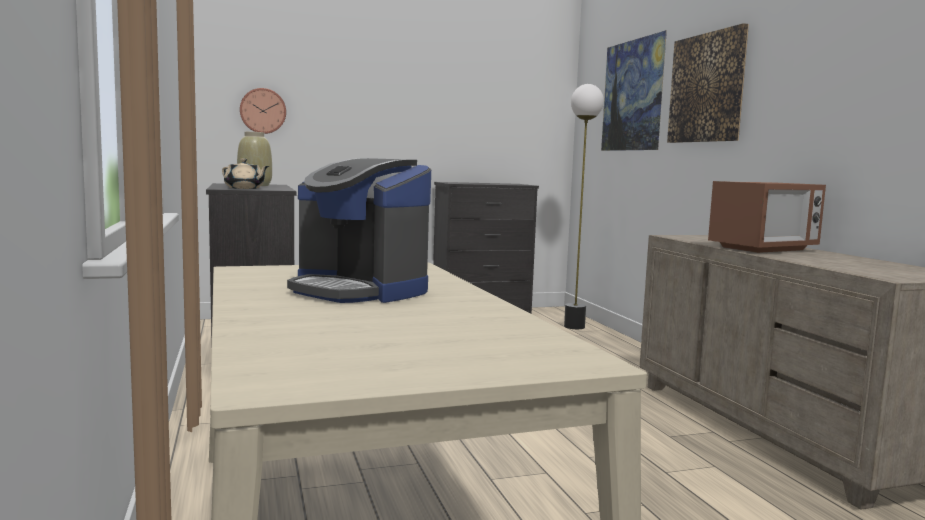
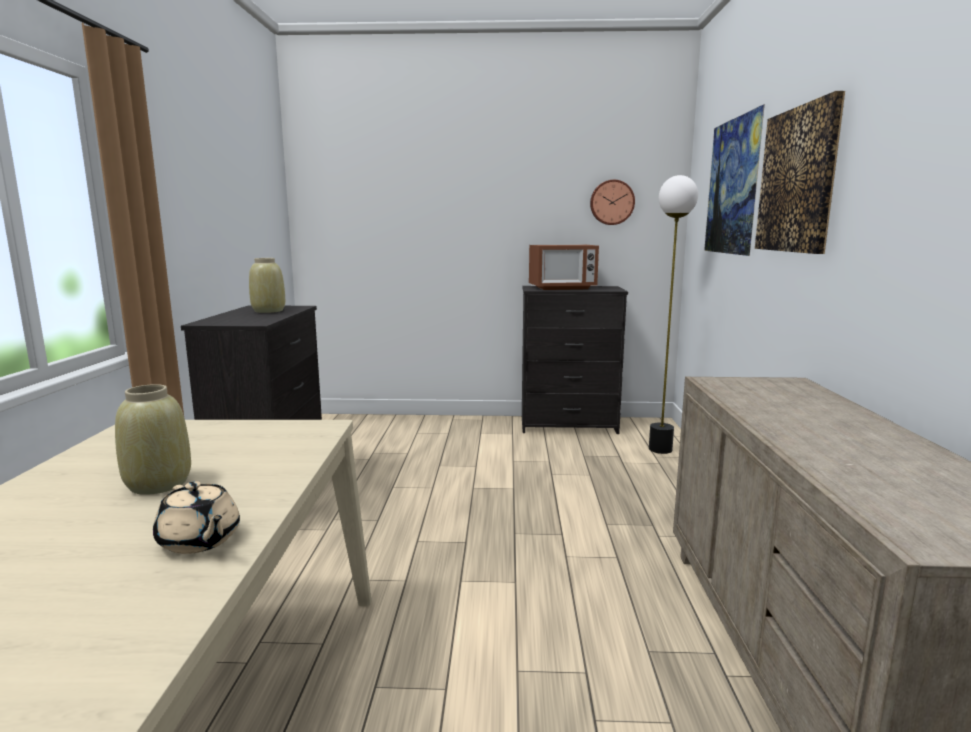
camera: 20 degrees right, 5 degrees up
(244, 188) = (227, 321): beige teapot -> beige teapot (199, 541)
(263, 111) = (352, 221): wall clock -> wall clock (612, 202)
(359, 290) = (159, 484): coffee machine -> beige vase
(763, 249) = (804, 421): microwave -> microwave (562, 288)

